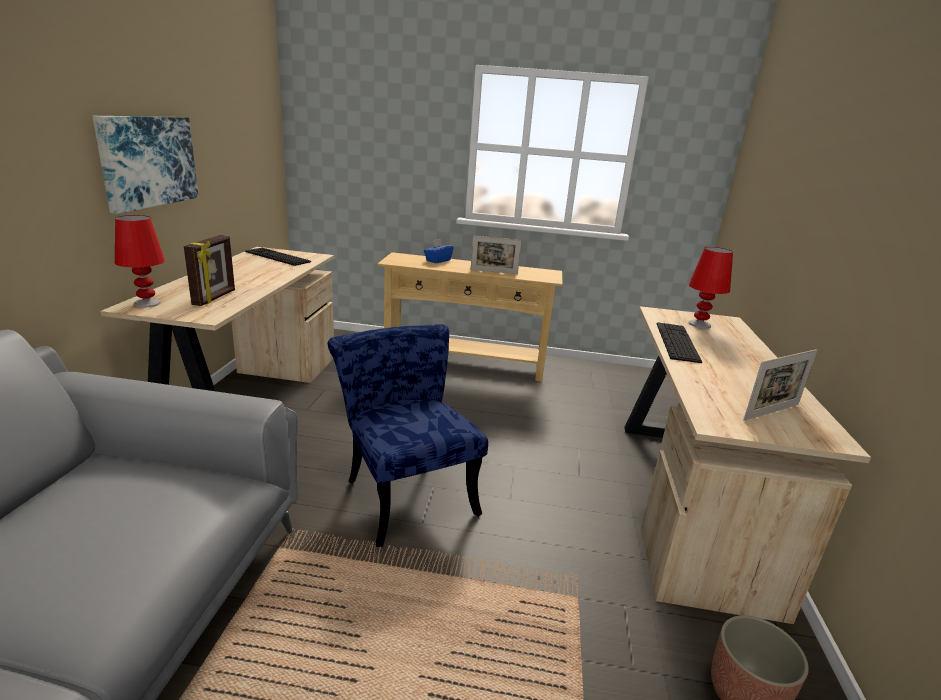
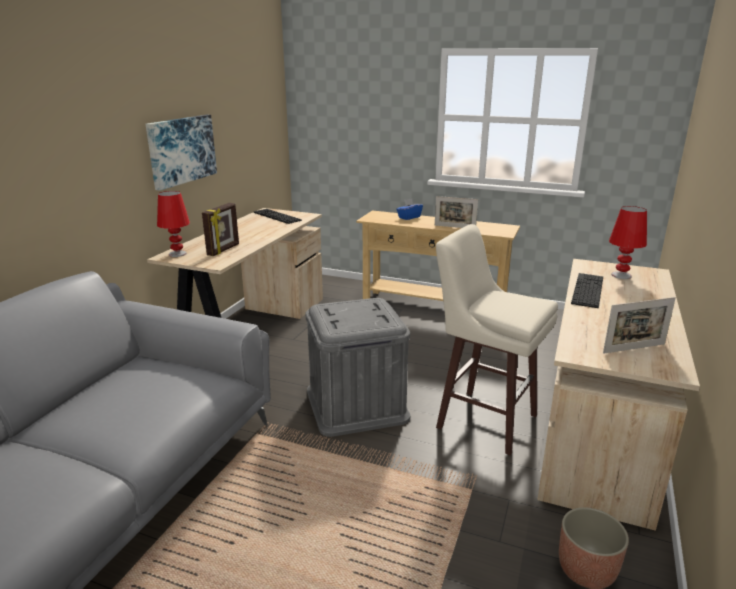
camera: 15 degrees right, 0 degrees up
(405, 491) = (356, 404): blue chair -> grey storage box
(562, 498) = (484, 420): none -> beige stool

